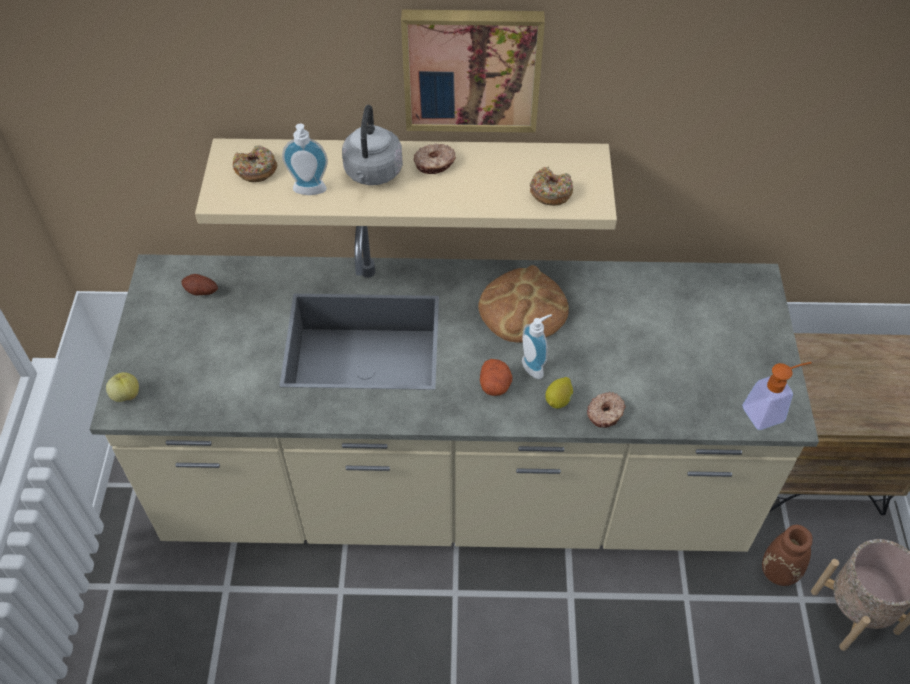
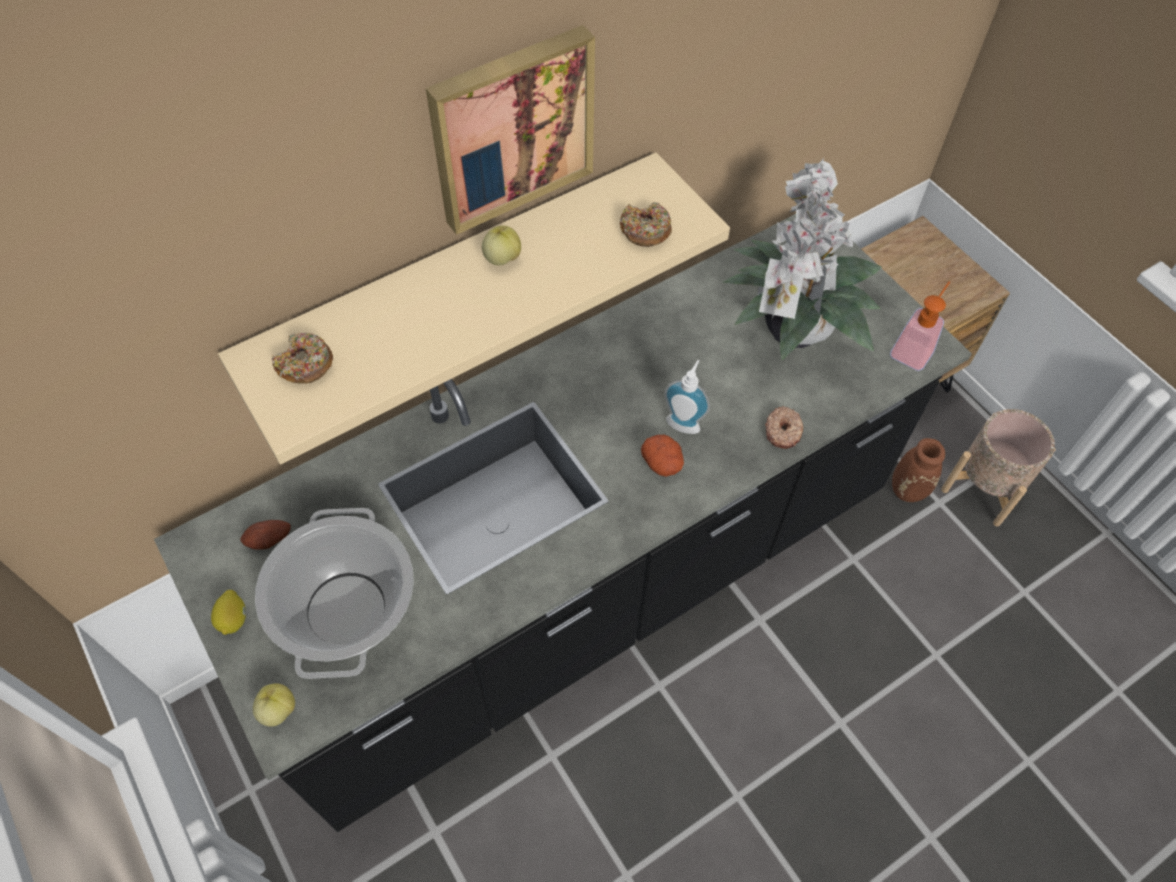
camera: 35 degrees left, 5 degrees up
(212, 359) = (346, 608): none -> cooking pot
(309, 192) = (391, 359): soap dispenser -> none
(373, 174) = (444, 302): grey kettle -> none
(434, 164) = (502, 258): donut -> apple
(455, 488) = (585, 585): beige counter -> black counter
(523, 308) = (626, 369): bread -> none
(558, 400) = (732, 443): lemon -> lemon (234, 619)
(670, 349) = (789, 336): none -> potted plant

